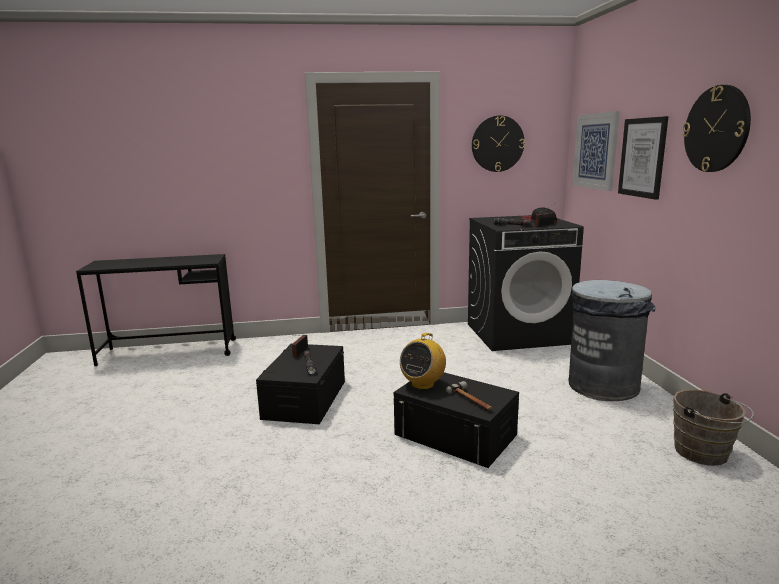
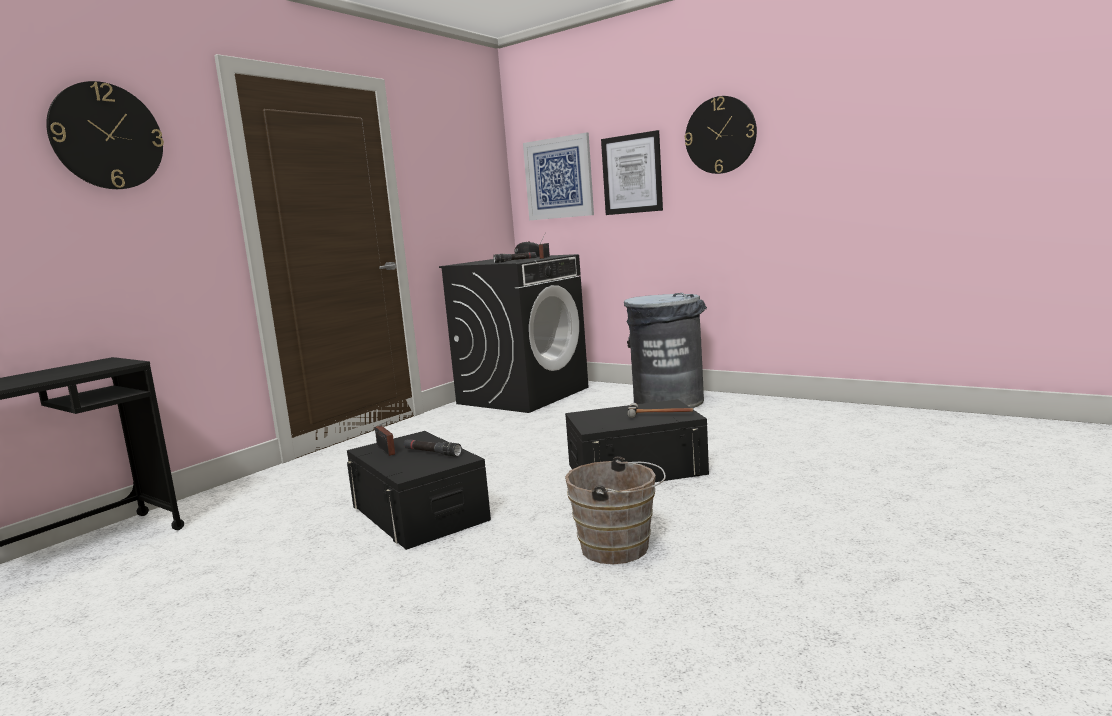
camera: 45 degrees left, 5 degrees down
(423, 384) = (593, 421): radio -> none
(497, 144) = (450, 174): wall clock -> wall clock (107, 136)
(704, 454) = (804, 411): brown bucket -> brown bucket (620, 548)

